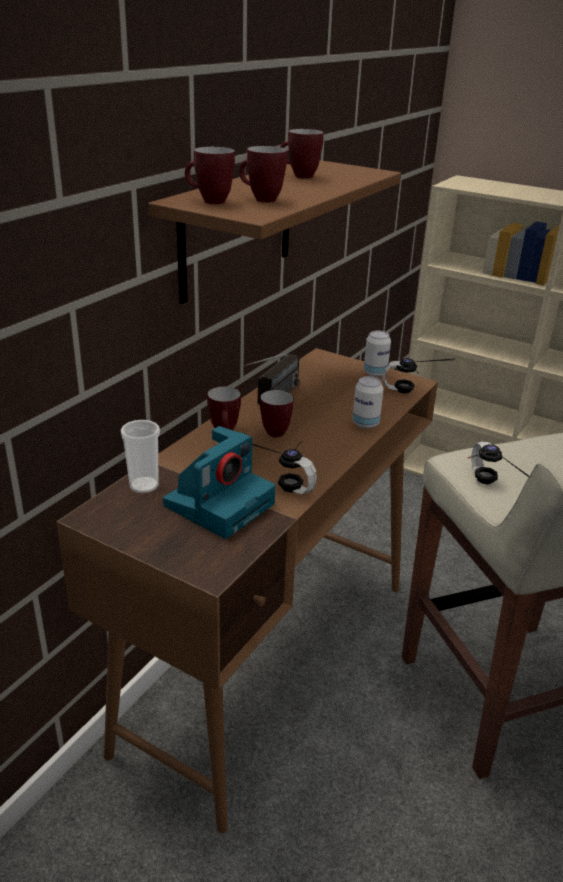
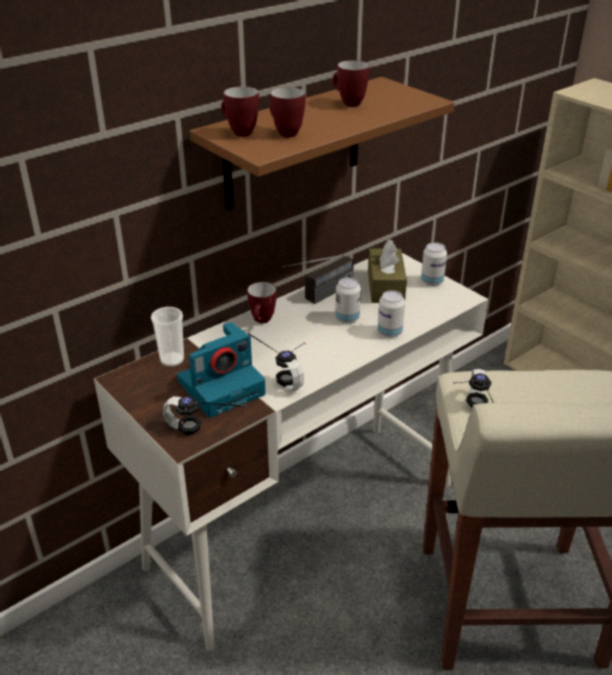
camera: 20 degrees right, 5 degrees up
(271, 660) = (306, 522): brown desk -> white desk
(275, 431) = (305, 327): mug -> none
(313, 416) = (347, 318): none -> can
(333, 383) = (385, 286): none -> brown tissue box
(417, 394) = (458, 309): headphones -> headphones (200, 438)

